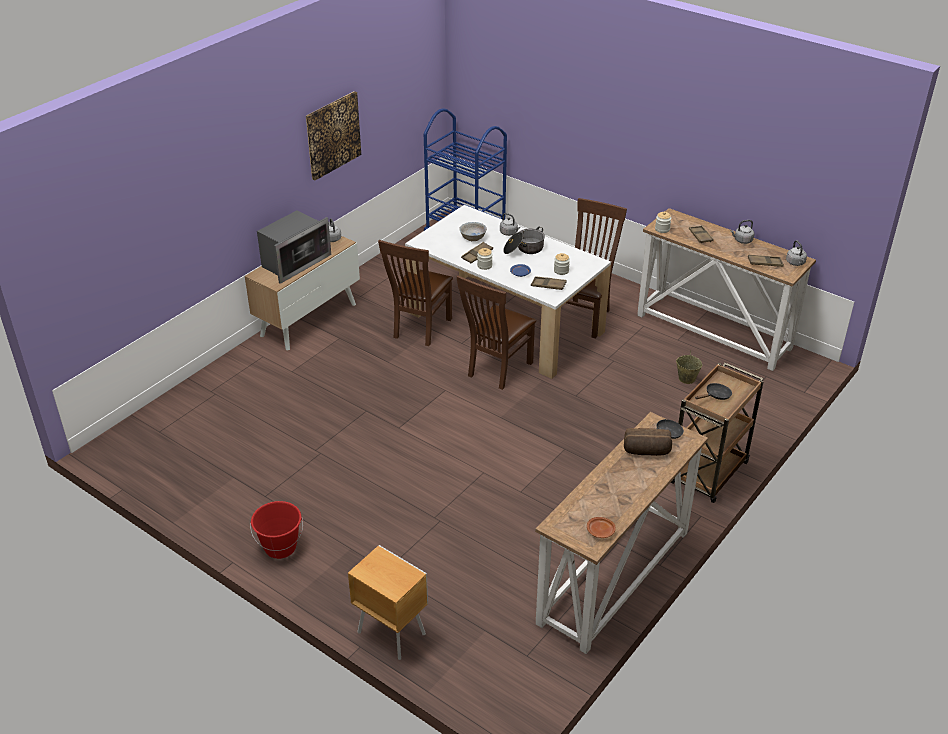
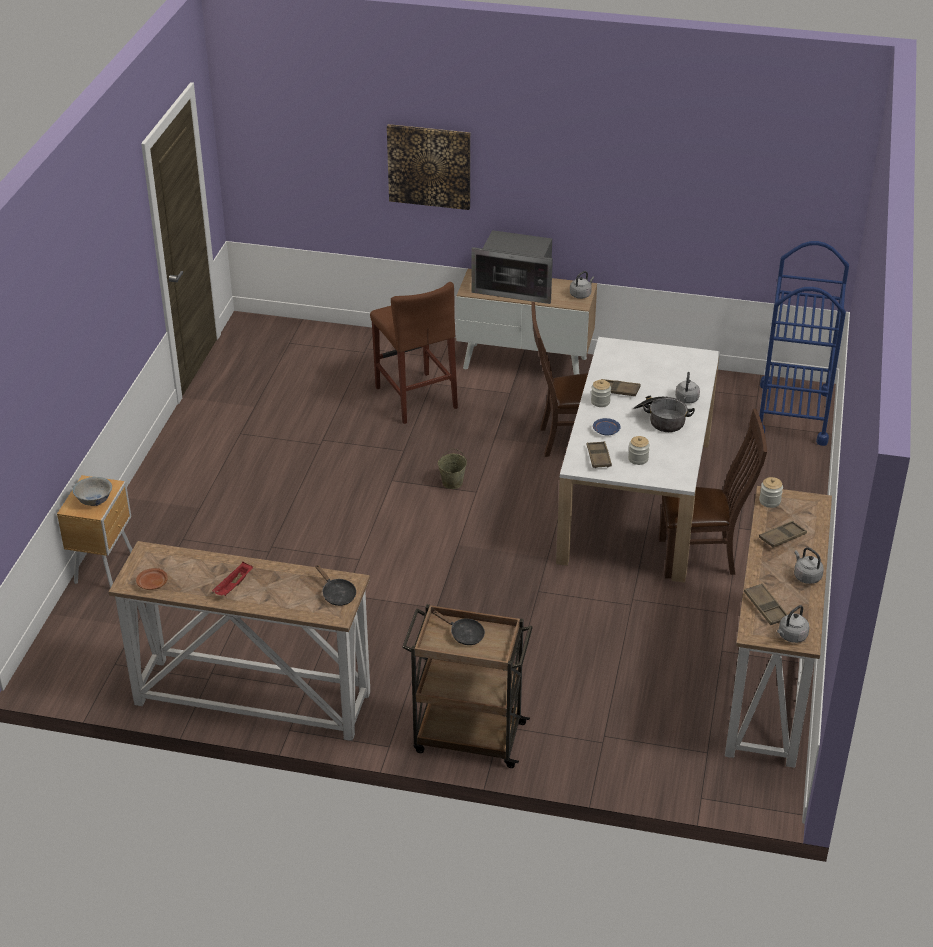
camera: 65 degrees right, 0 degrees up
(280, 547) = (179, 466): red bucket -> none
(303, 385) = (415, 397): none -> brown stool
(333, 135) = (636, 186): picture -> picture (429, 166)
(473, 238) = (651, 377): white bowl -> white bowl (94, 500)
(496, 370) = (539, 518): brown chair -> none
(628, 485) = (233, 586): none -> red tray
(646, 451) = (296, 587): bread -> none
(686, 378) = (643, 677): beige bucket -> beige bucket (452, 482)

